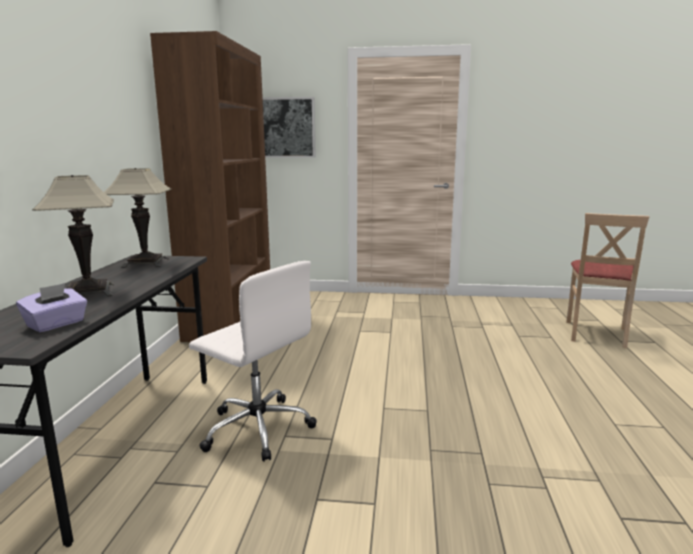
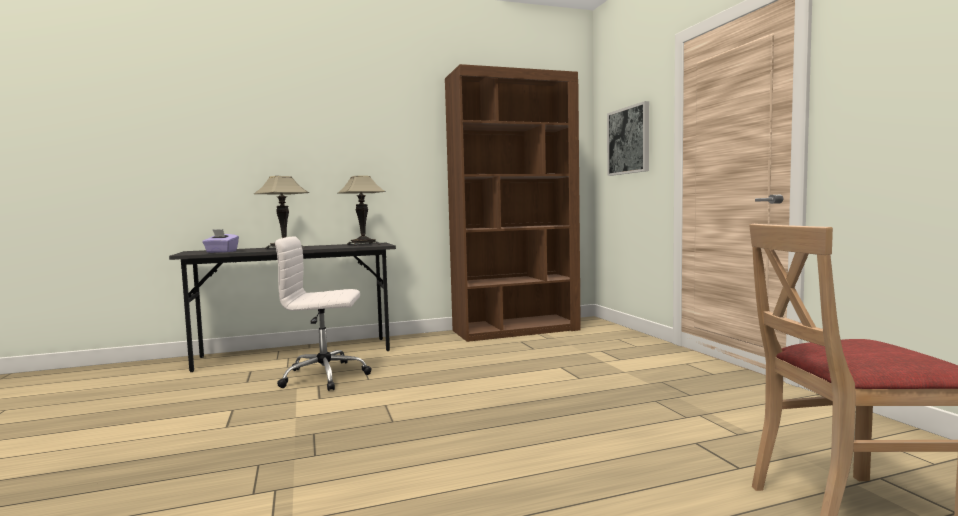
camera: 65 degrees right, 10 degrees down
(257, 428) = (326, 376): white office chair -> white office chair turned 75 degrees clockwise

